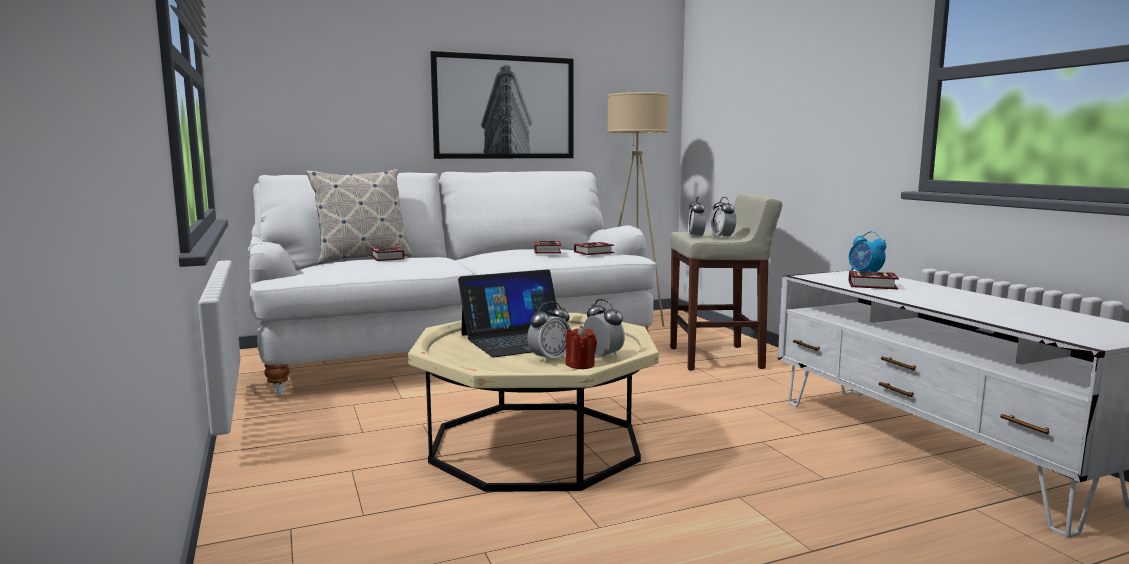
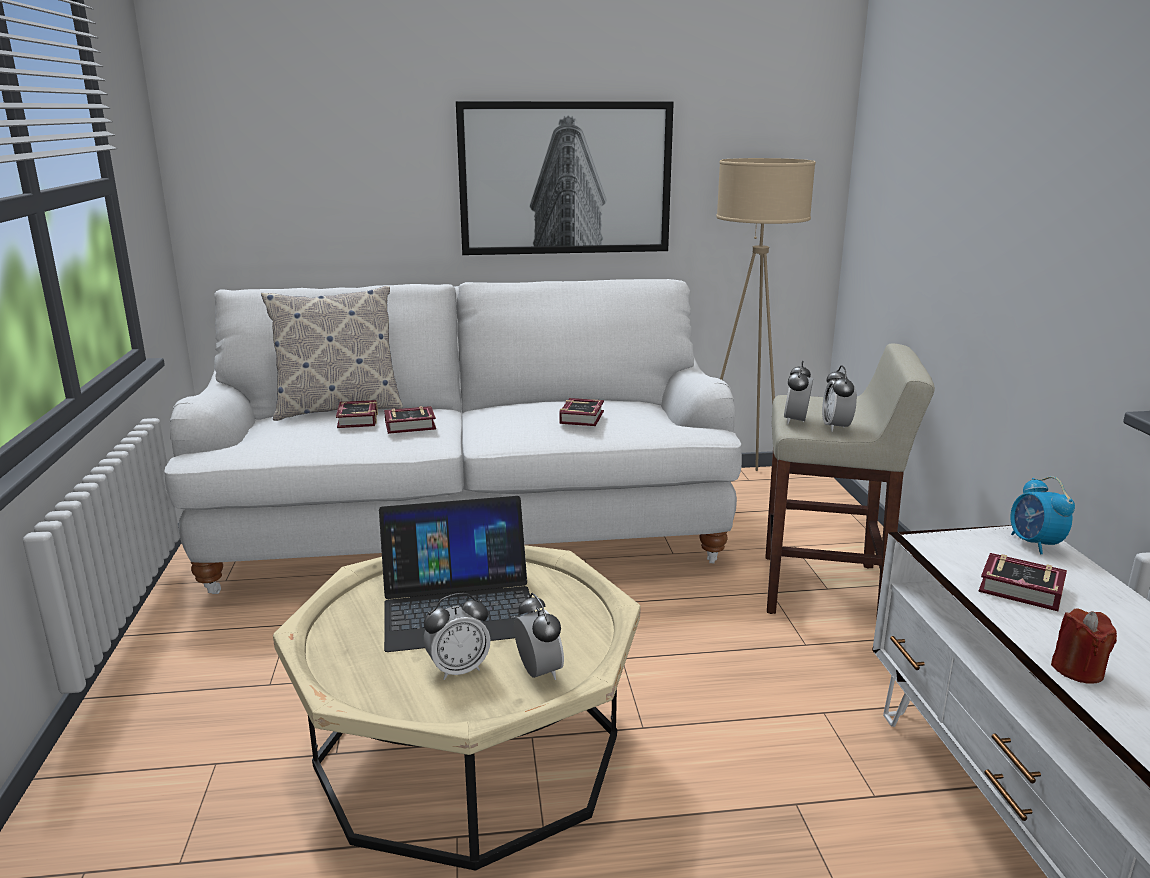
camera: 15 degrees right, 10 degrees up
(580, 365) = (490, 693): red candle -> red candle (1078, 670)
(595, 252) = (653, 423): book -> book (412, 426)

